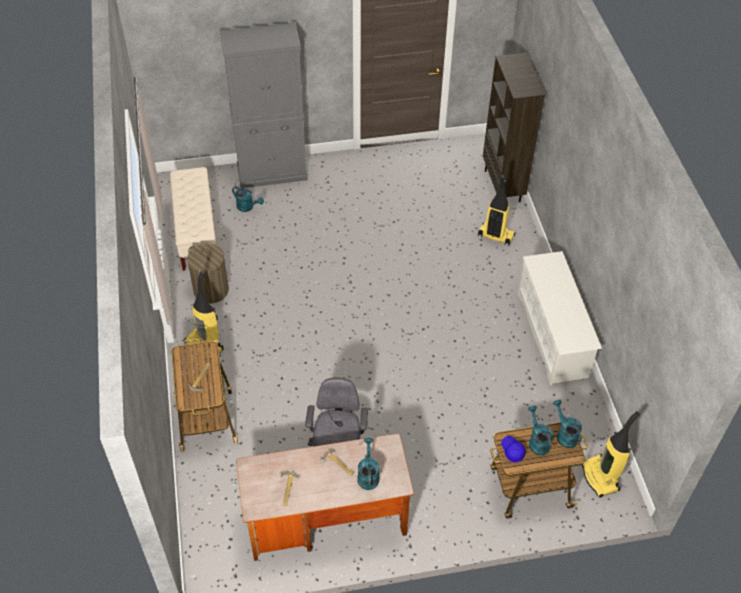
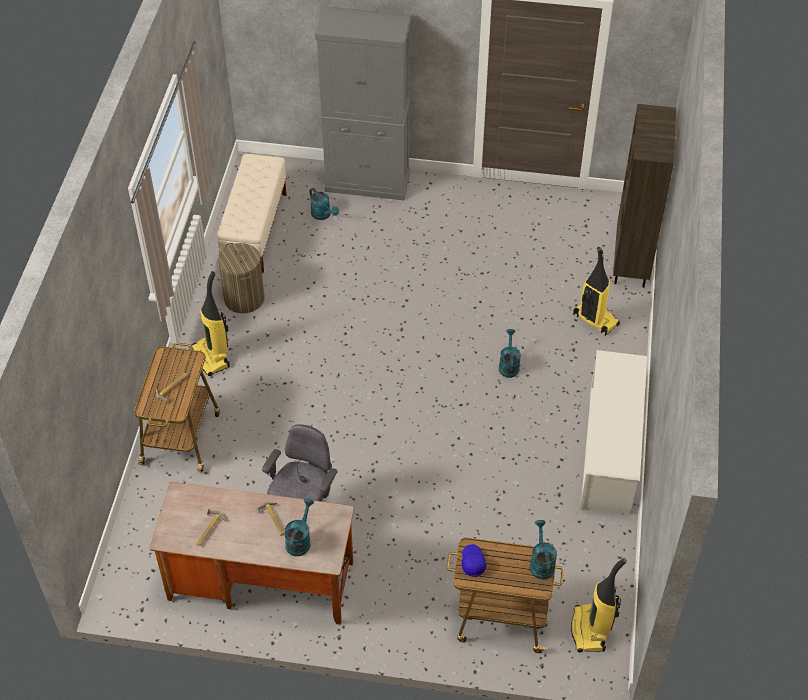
camera: 20 degrees right, 0 degrees up
(537, 441) = (506, 560): turquoise watering can -> turquoise watering can (508, 365)

